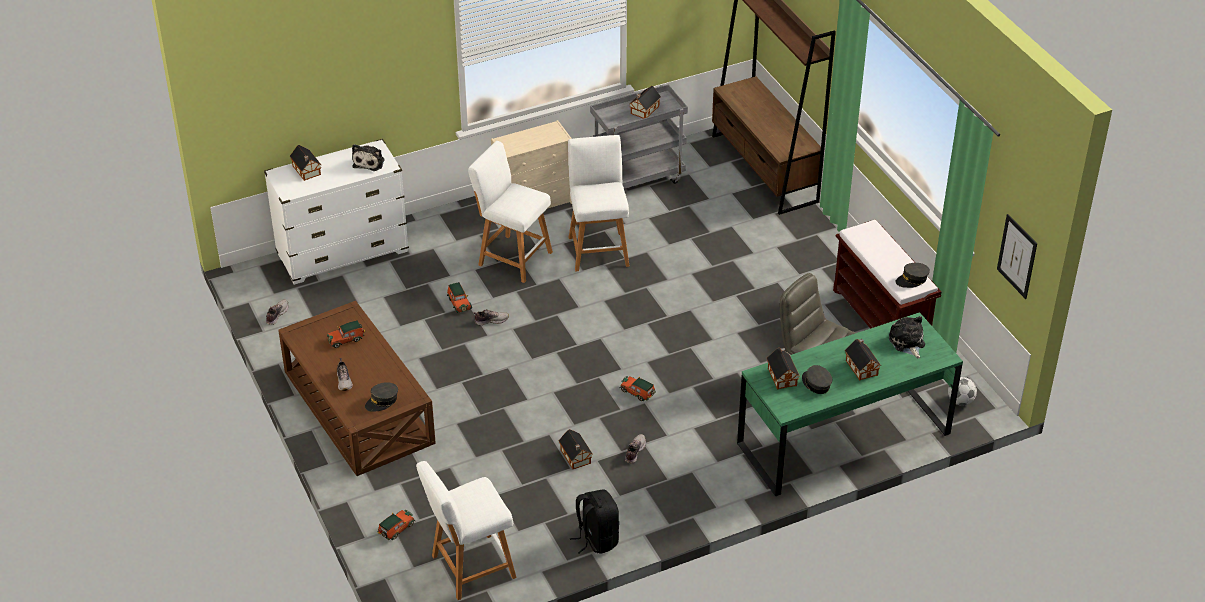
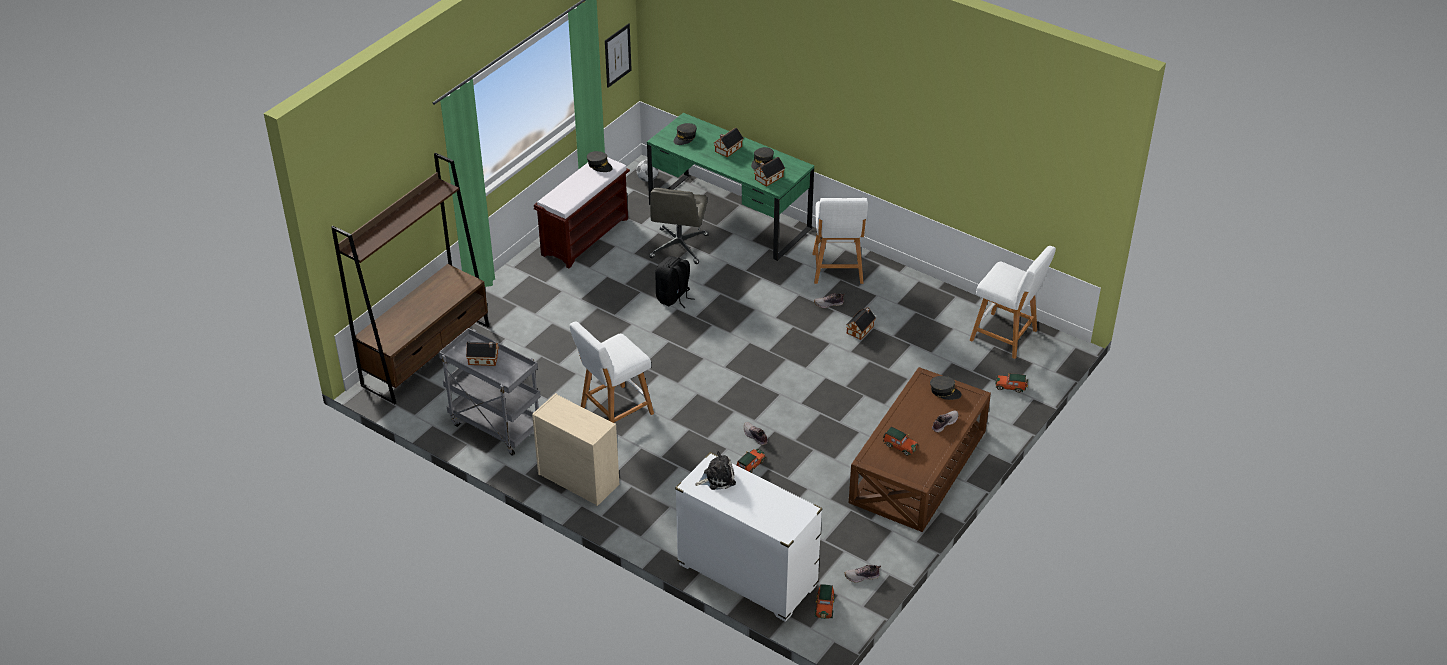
camera: 120 degrees left, 0 degrees up
(306, 171) = (764, 514): toy house -> none
(512, 257) = (665, 459): white stool -> white stool (837, 270)
(596, 539) = (924, 290): black backpack -> black backpack (673, 298)
(638, 393) = (768, 324): toy car -> toy car (824, 606)
(907, 343) = (685, 138): plush toy -> grey cap

